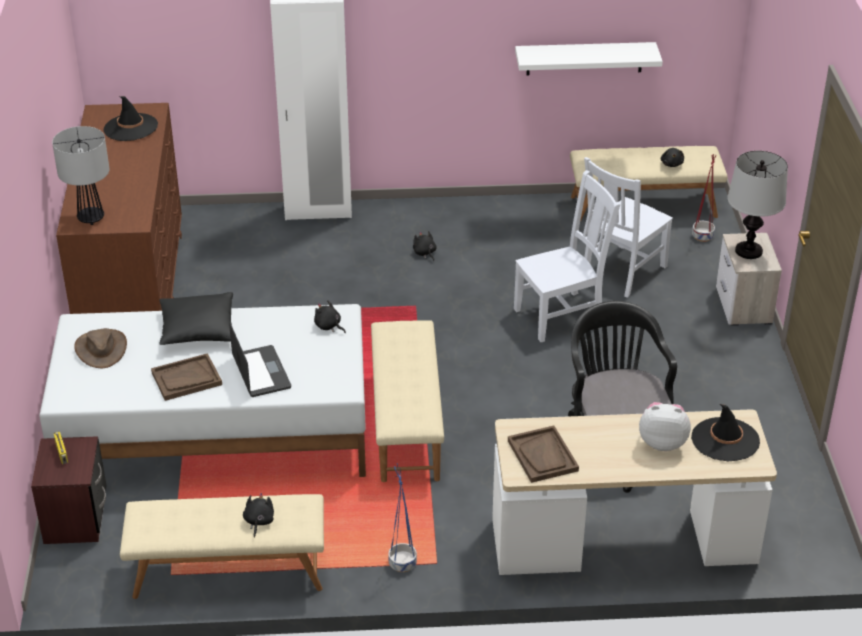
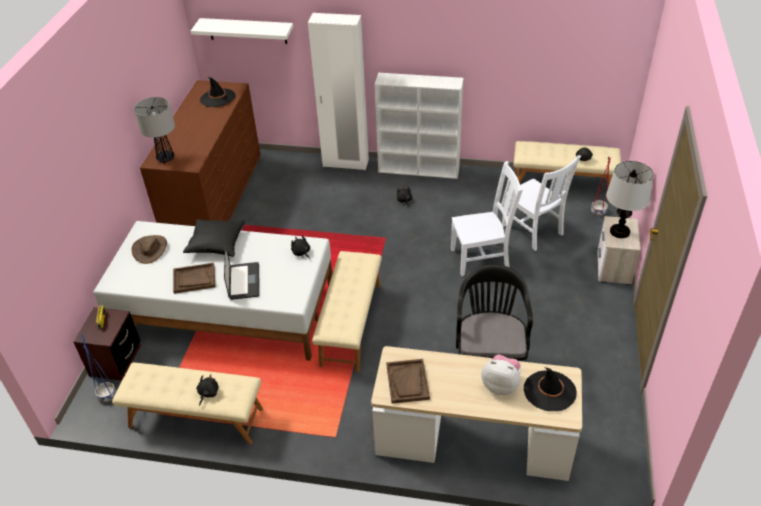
camera: 15 degrees right, 5 degrees up
(402, 563) = (312, 432): blue planter -> blue planter (107, 395)
(432, 208) = (419, 169): none -> white bookcase
(584, 58) = (528, 78): white shelf -> white shelf (247, 31)
(622, 272) = (533, 231): white chair -> white chair turned 90 degrees counterclockwise

